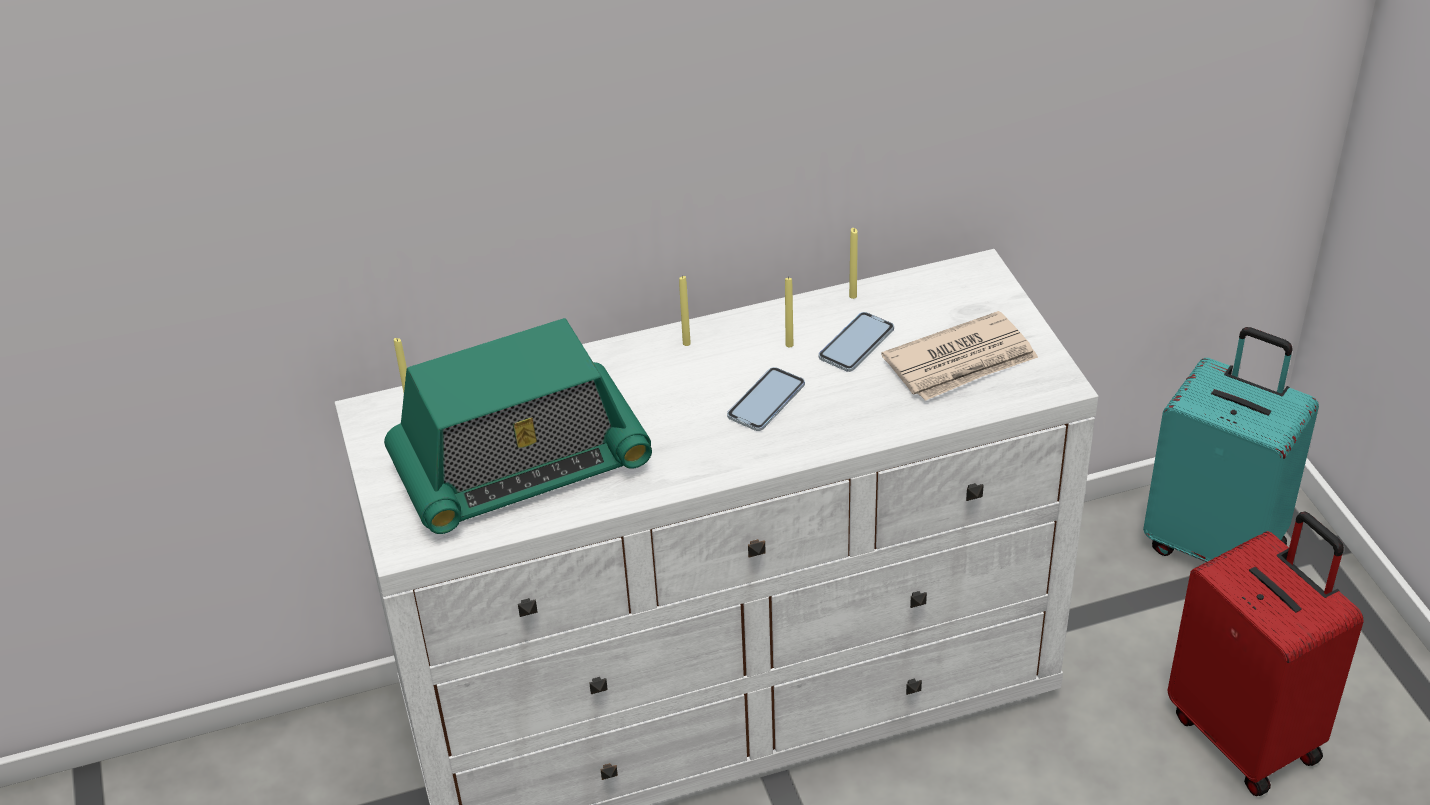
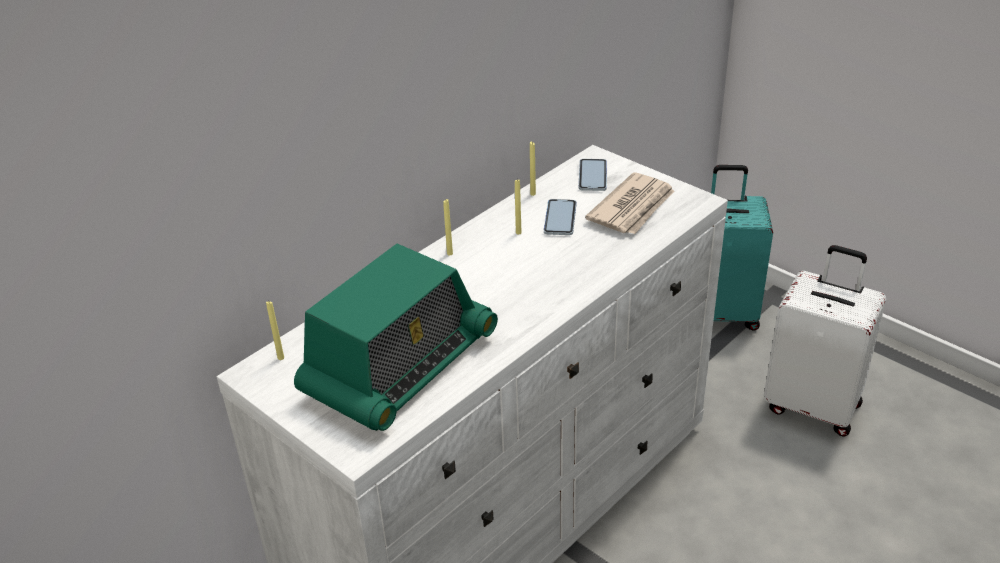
camera: 30 degrees left, 5 degrees down
(766, 401) = (534, 268): phone -> phone (592, 176)
(1247, 734) = (813, 405): red suitcase -> white suitcase

